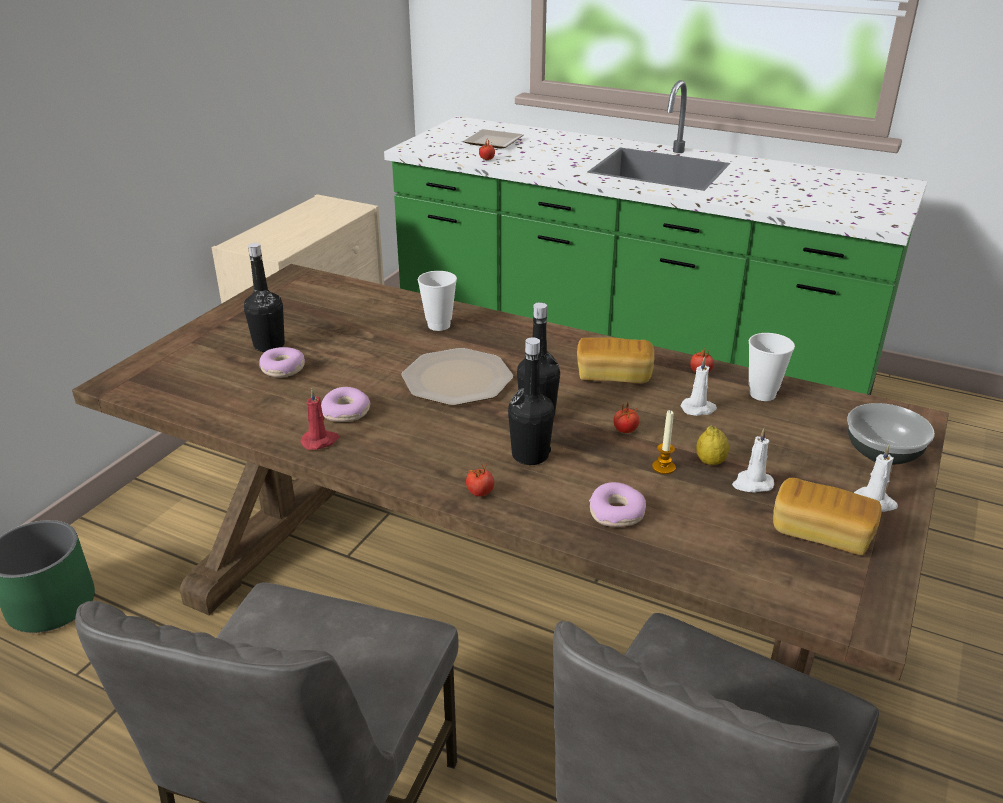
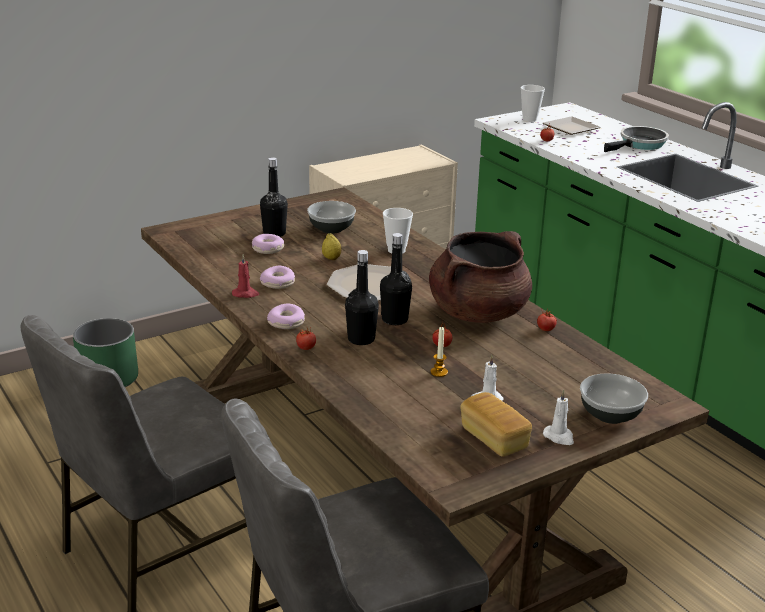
camera: 30 degrees right, 5 degrees down
(334, 319) = (332, 229): none -> bowl
(578, 145) = (640, 144): none -> frying pan
(613, 376) = (478, 313): bread -> brown cooking pot
(617, 513) = (375, 384): donut -> donut (286, 323)
(698, 409) = (512, 349): white candle -> none
(710, 462) = (475, 380): lemon -> lemon (331, 258)
(762, 394) = (573, 355): cup -> cup (530, 119)

